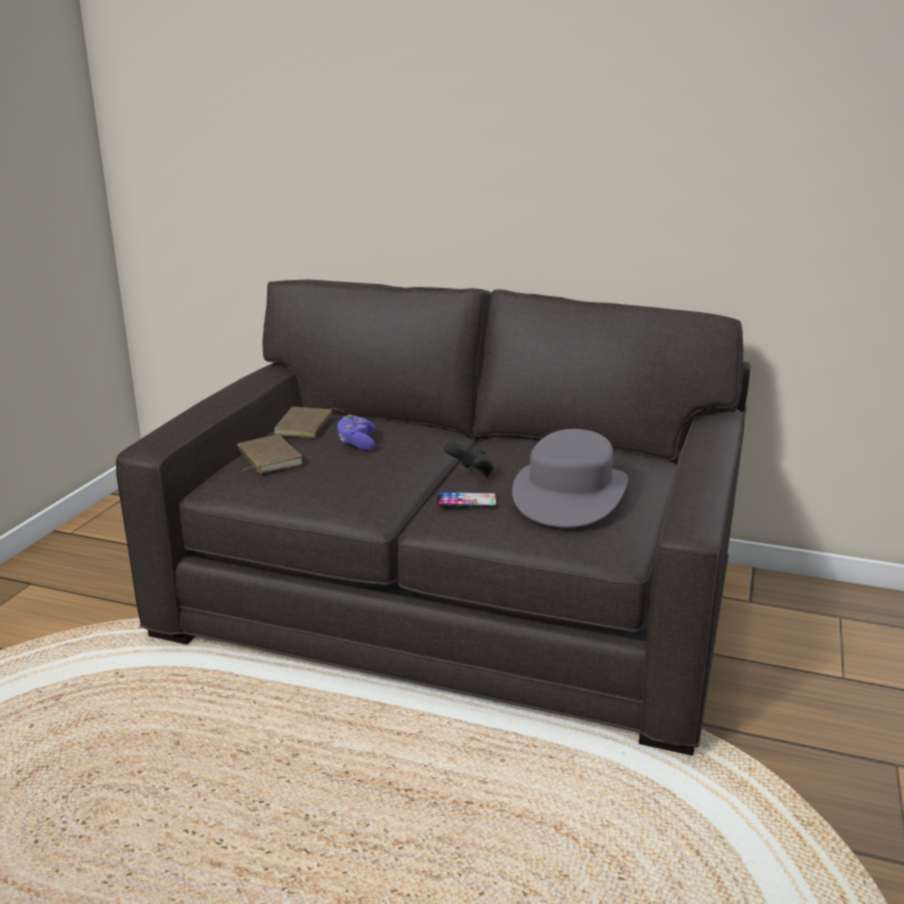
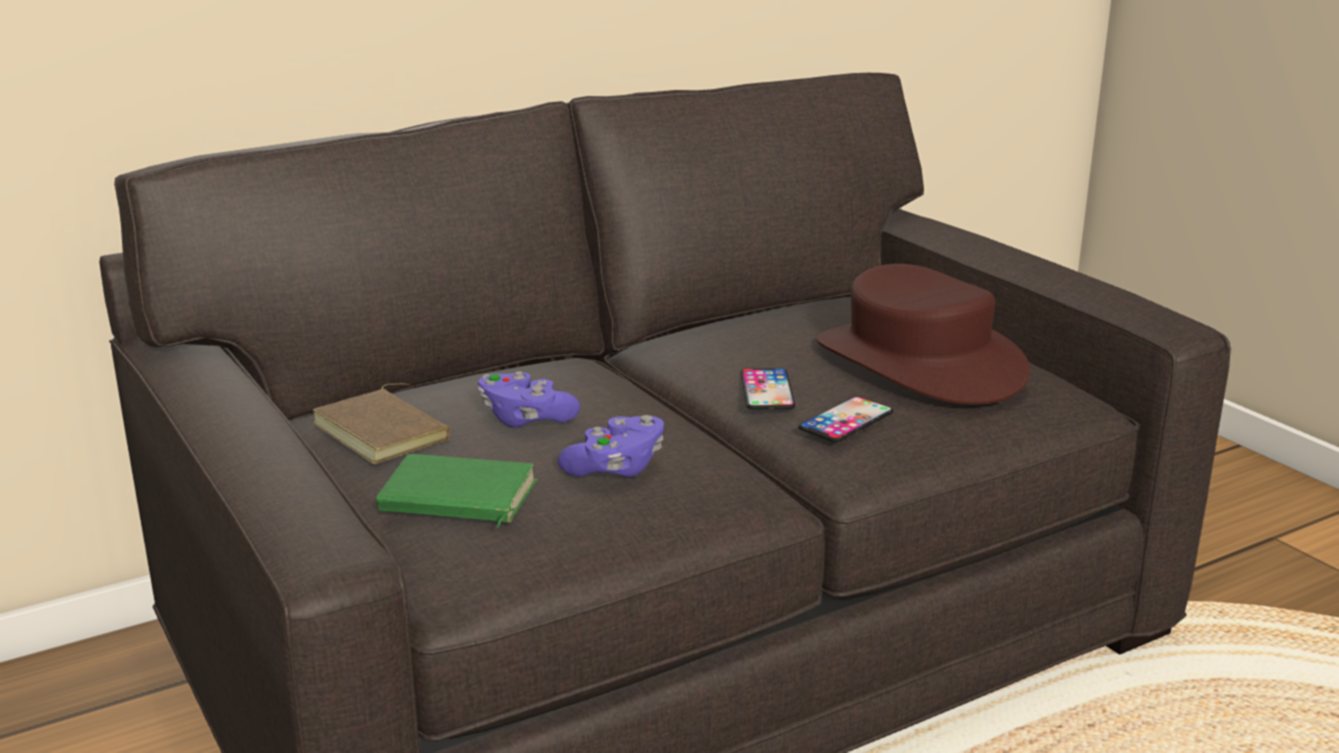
camera: 50 degrees left, 0 degrees up
(267, 458) = (456, 499): brown book -> green book
(337, 474) = (616, 468): none -> purple game controller
(471, 474) = (767, 390): black game controller -> phone
(569, 494) = (917, 362): grey hat -> brown hat

